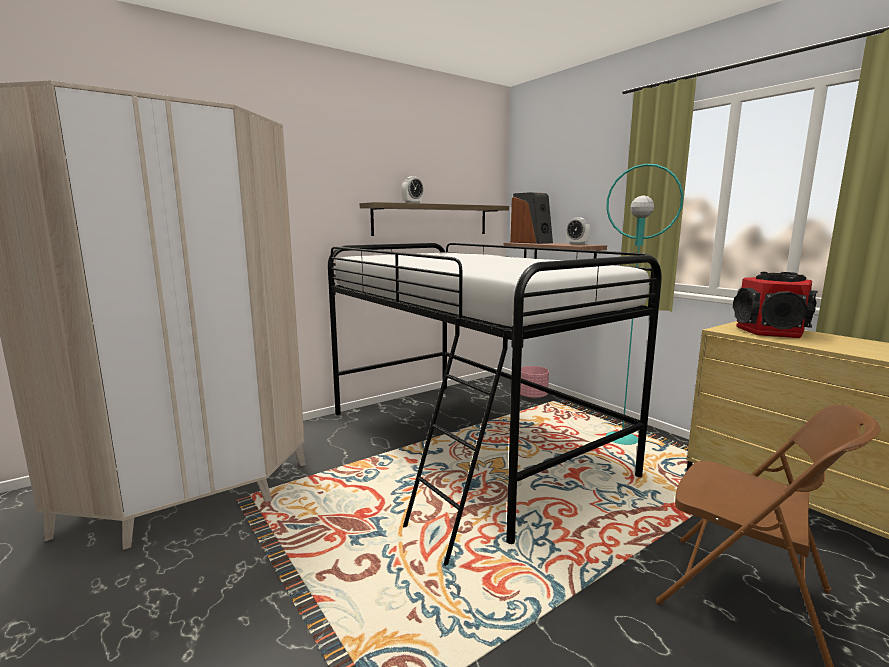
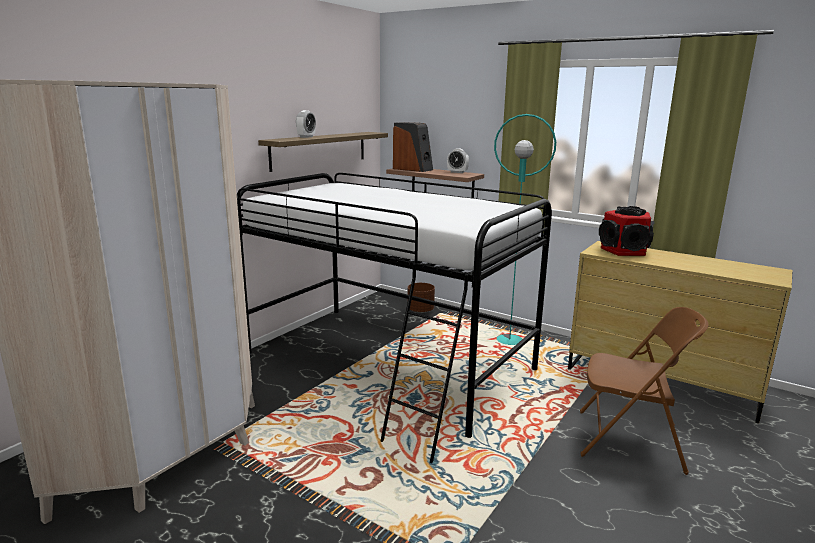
camera: 20 degrees left, 5 degrees up
(532, 396) = (420, 310): pink planter -> brown planter

